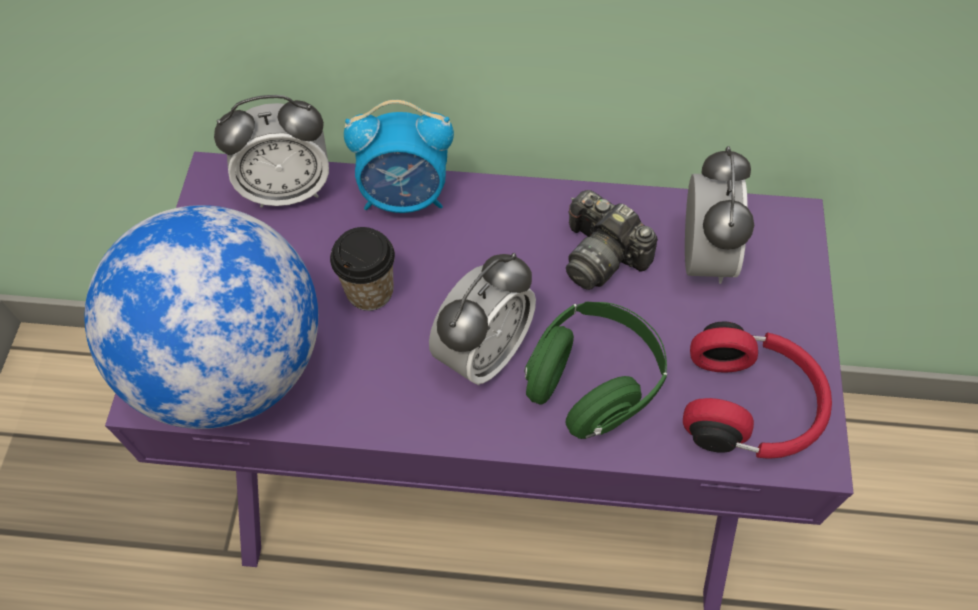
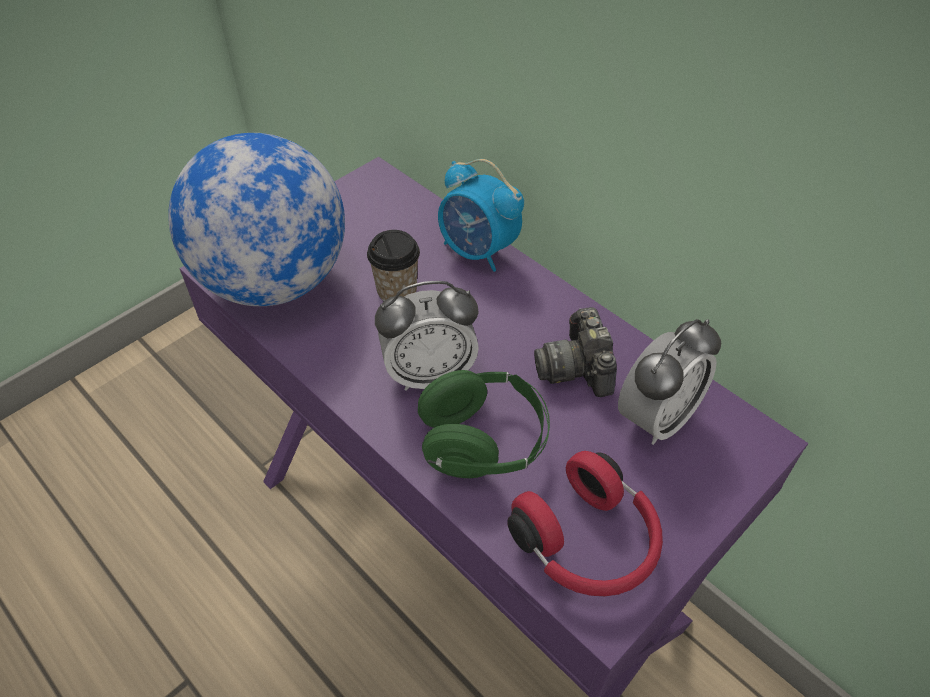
camera: 40 degrees right, 10 degrees down
(287, 189) = (409, 206): alarm clock -> none

